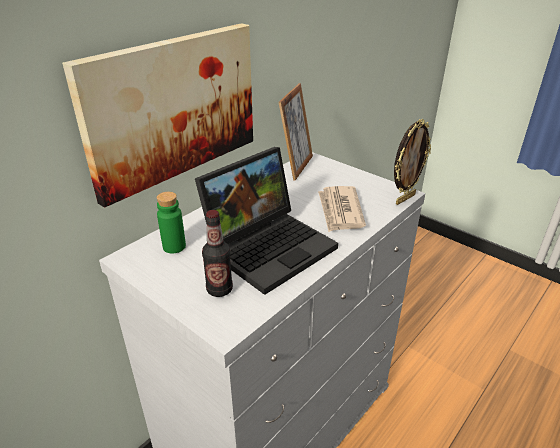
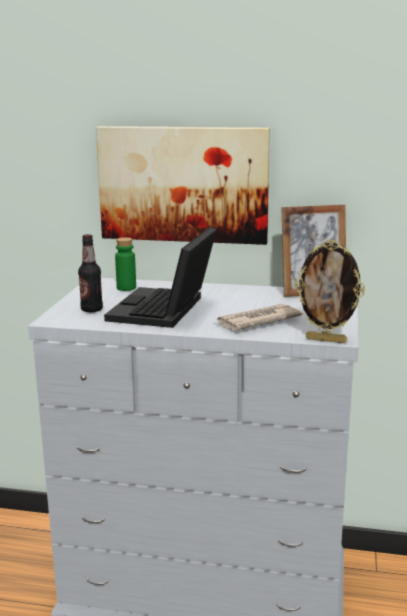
camera: 60 degrees right, 15 degrees down
(270, 246) = (164, 311): laptop -> laptop turned 90 degrees clockwise

